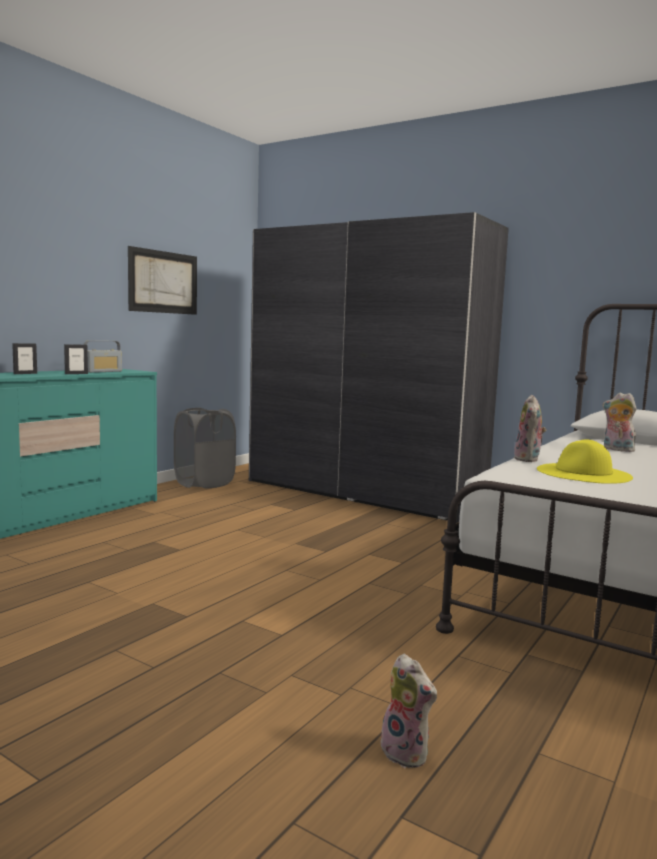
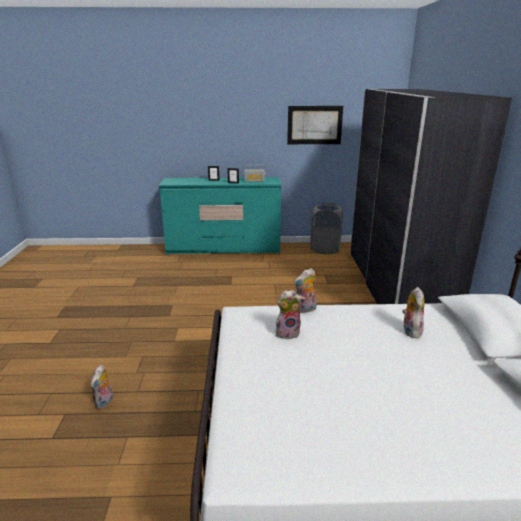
camera: 55 degrees right, 15 degrees up
(583, 473) = (288, 333): yellow hat -> plush toy

